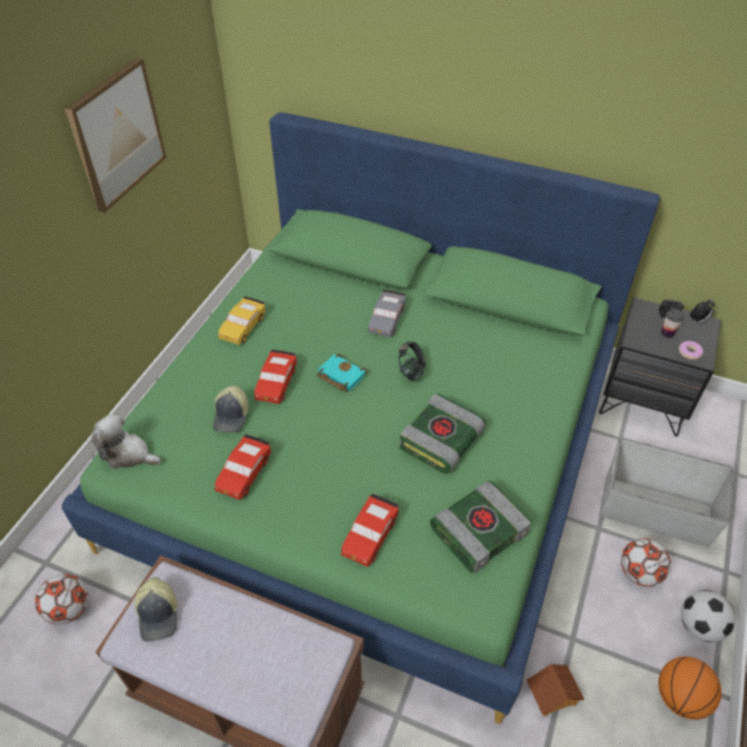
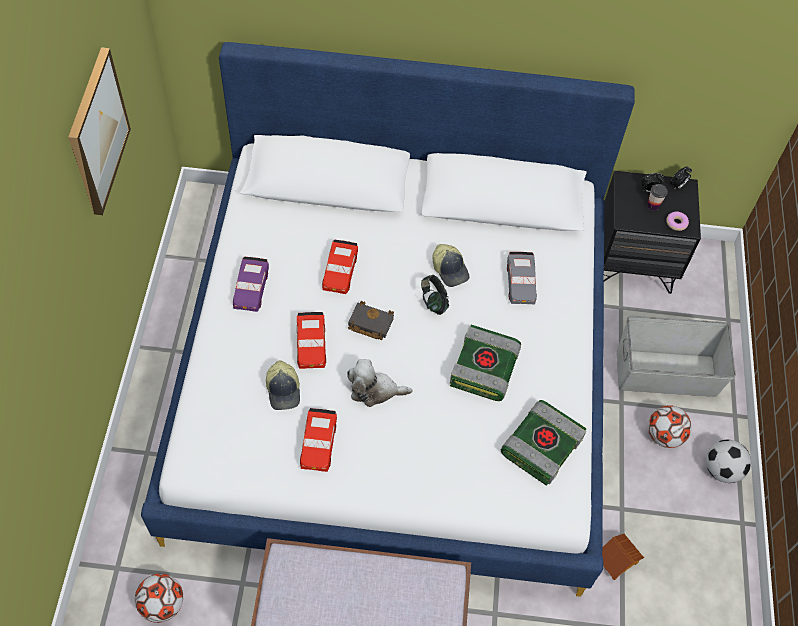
camera: 20 degrees left, 10 degrees up
(128, 454) = (199, 452): plush toy -> plush toy (375, 390)
(159, 614) = (293, 590): cap -> cap (450, 269)
(242, 326) = (251, 288): yellow toy car -> purple toy car
(339, 376) = (369, 323): turquoise book -> black book
(370, 535) = (451, 474): red toy car -> red toy car (340, 271)
(374, 449) = (394, 373): green bed -> white bed
(386, 319) = (391, 249): grey toy car -> grey toy car (520, 282)
(680, 697) = (717, 534): basketball -> none

